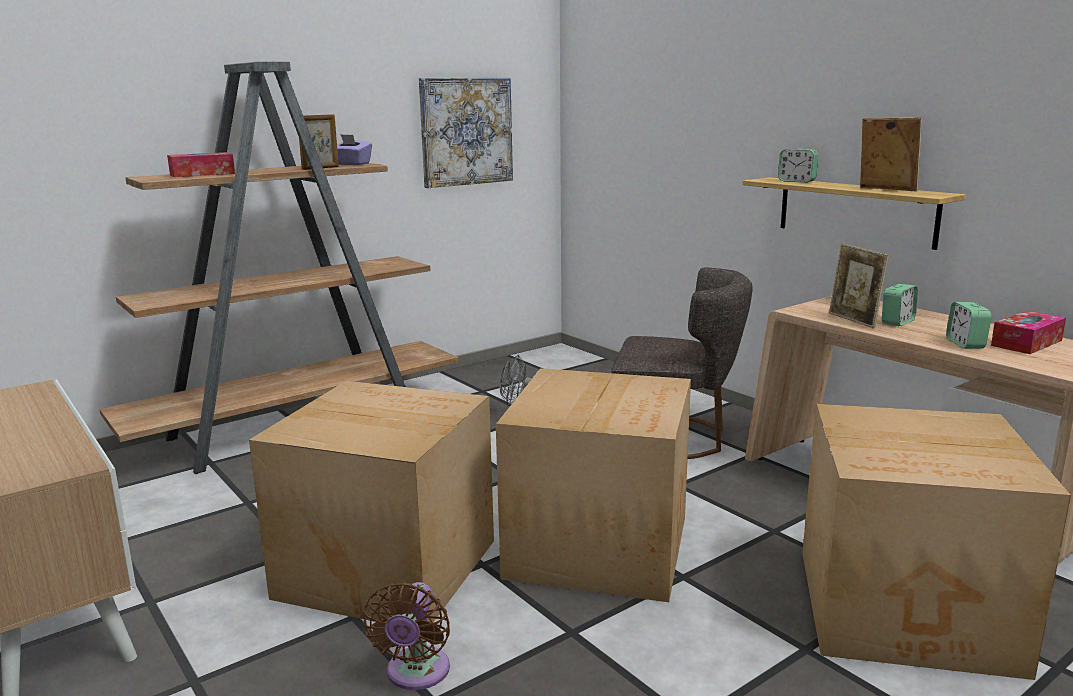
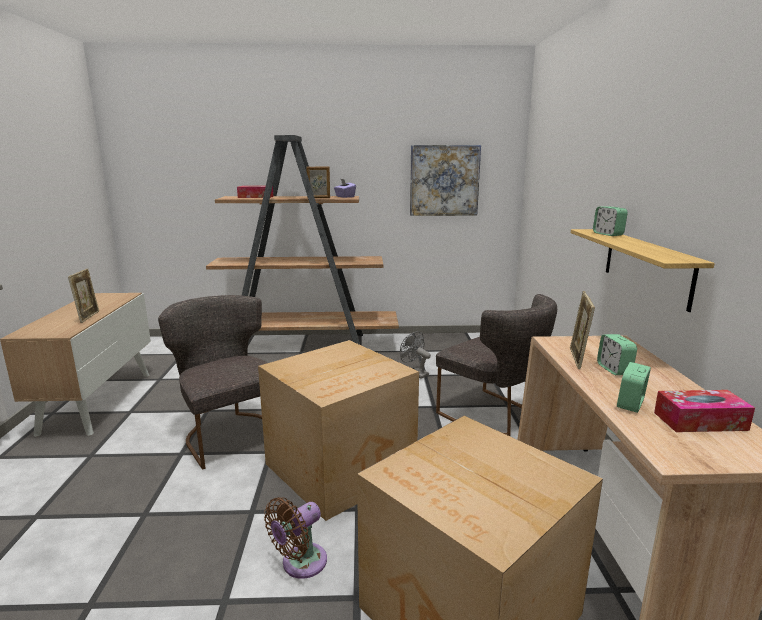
camera: 35 degrees right, 0 degrees up
(386, 566) = (230, 434): cardboard box -> grey chair
(416, 674) = (159, 496): brown fan -> brown fan (300, 564)
(885, 190) = (650, 249): picture frame -> picture frame (88, 317)
(897, 322) = (614, 369): alarm clock -> alarm clock turned 90 degrees clockwise

